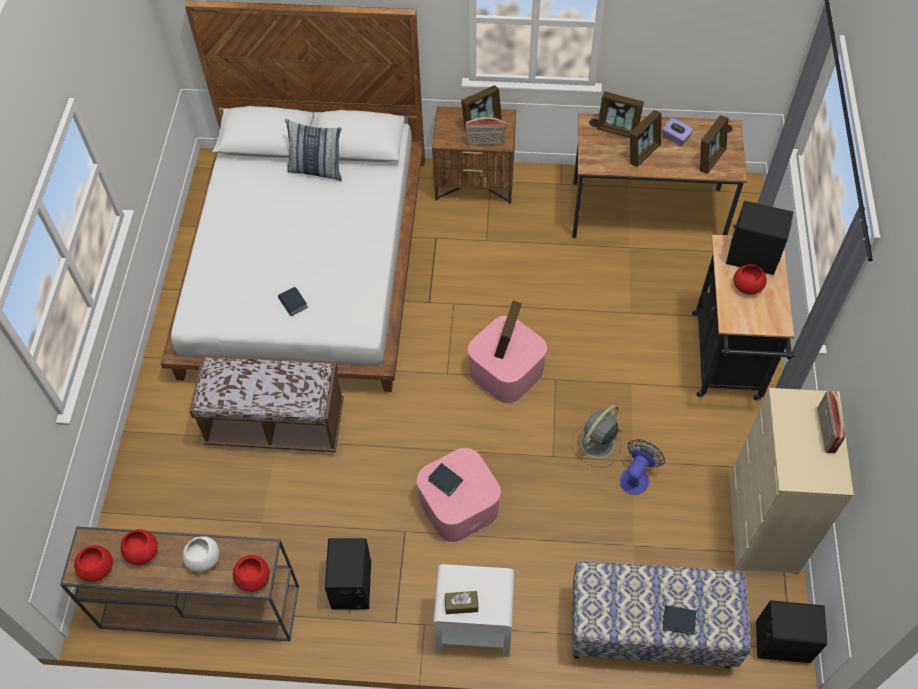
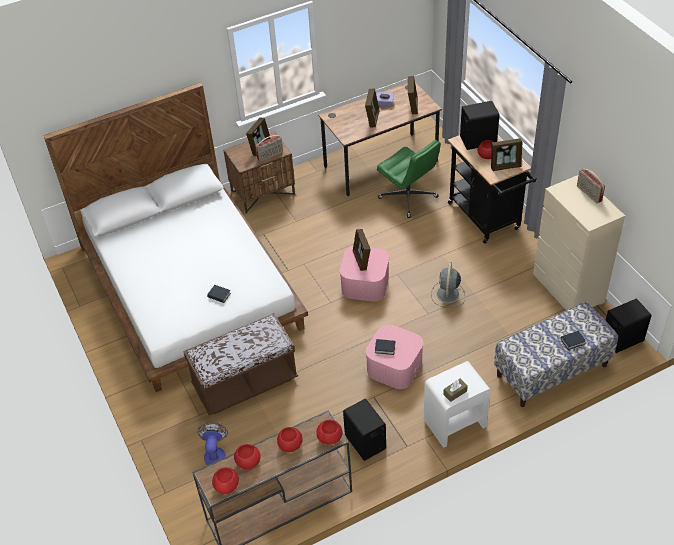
camera: 30 degrees left, 10 degrees down
(203, 559) = (290, 445): white bowl -> red bowl
(316, 170) = (171, 218): pillow -> none
(617, 130) = (348, 113): picture frame -> picture frame (505, 166)
(636, 476) = (483, 300): fan -> fan (215, 453)
(647, 279) = (408, 198): none -> green office chair

